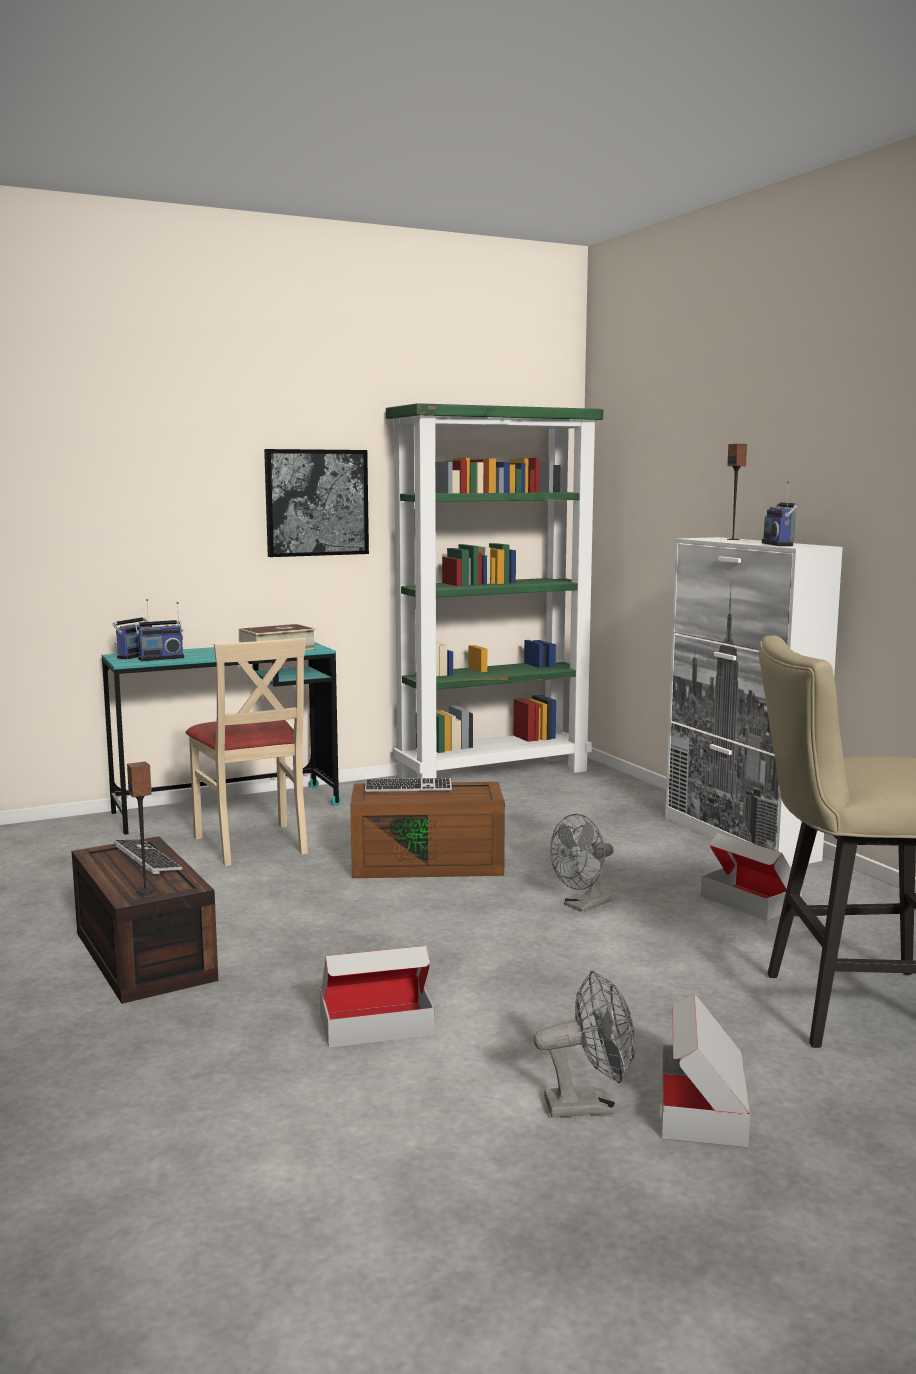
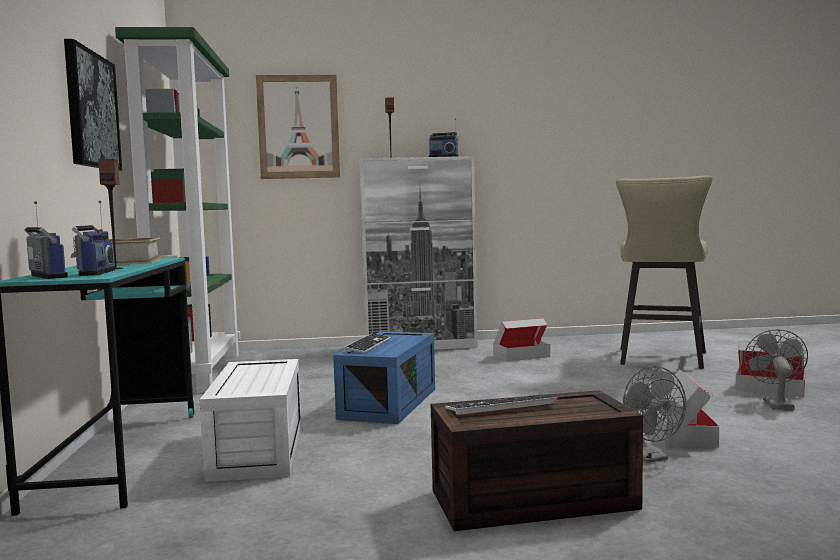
camera: 70 degrees left, 5 degrees down
(145, 890) = (596, 406): speaker -> speaker (116, 268)
(252, 844) = (260, 450): beige chair -> white storage box
(429, 863) = (387, 402): brown storage box -> blue storage box
(582, 905) = (505, 380): grey fan -> grey fan (649, 457)
(673, 483) = (298, 127): none -> picture

